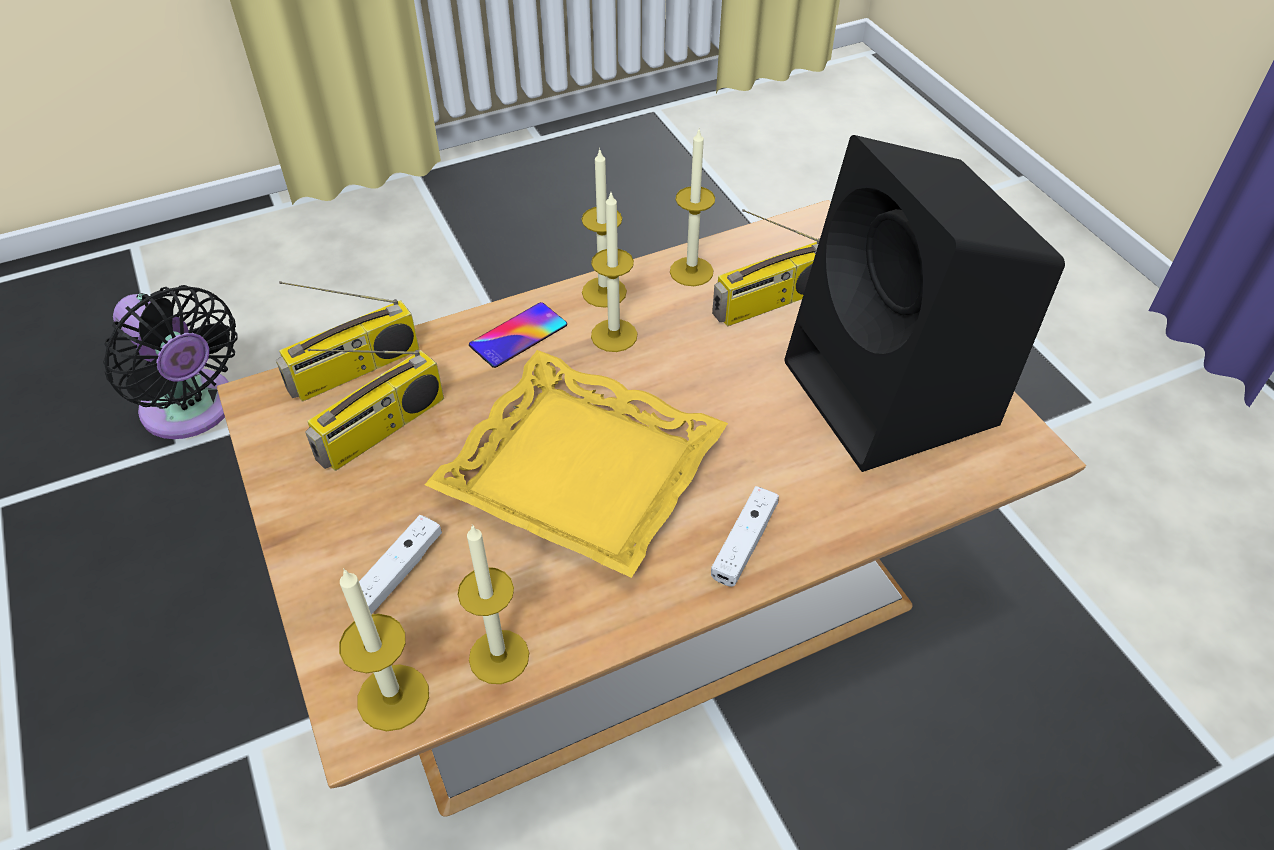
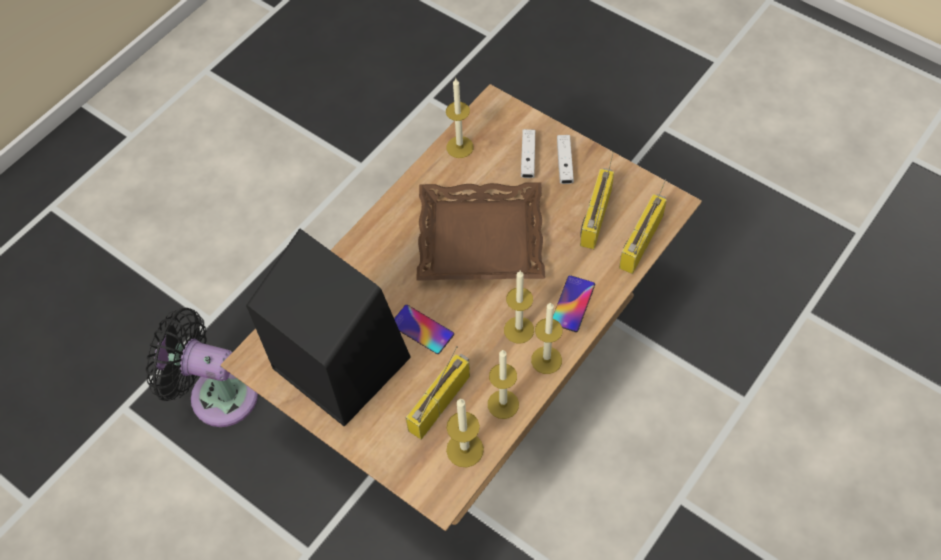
camera: 155 degrees right, 10 degrees up
(193, 410) = (826, 337): black fan -> black fan (217, 394)
(393, 697) = (490, 116): candle -> candle (465, 449)
(579, 473) = (481, 238): yellow tray -> brown tray
(744, 543) = (382, 239): white game controller -> white game controller (564, 164)
(749, 388) = (422, 329): none -> phone

